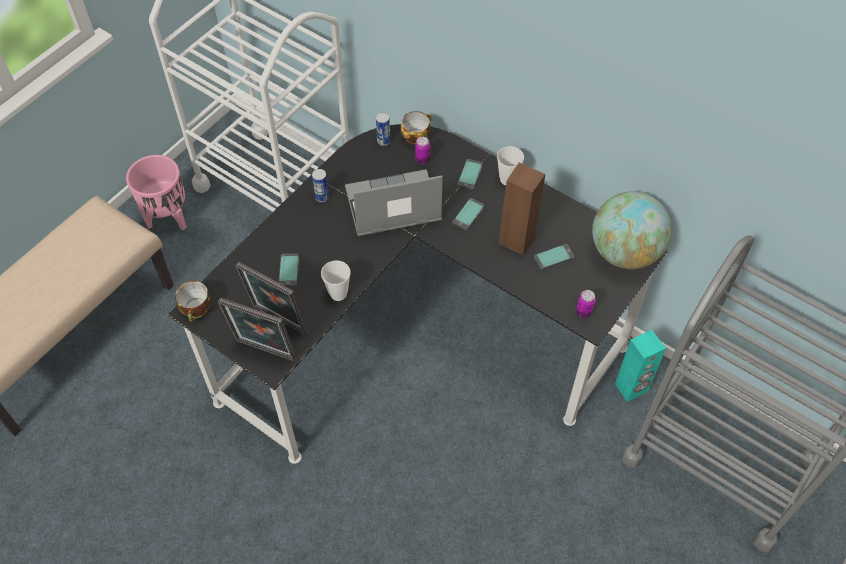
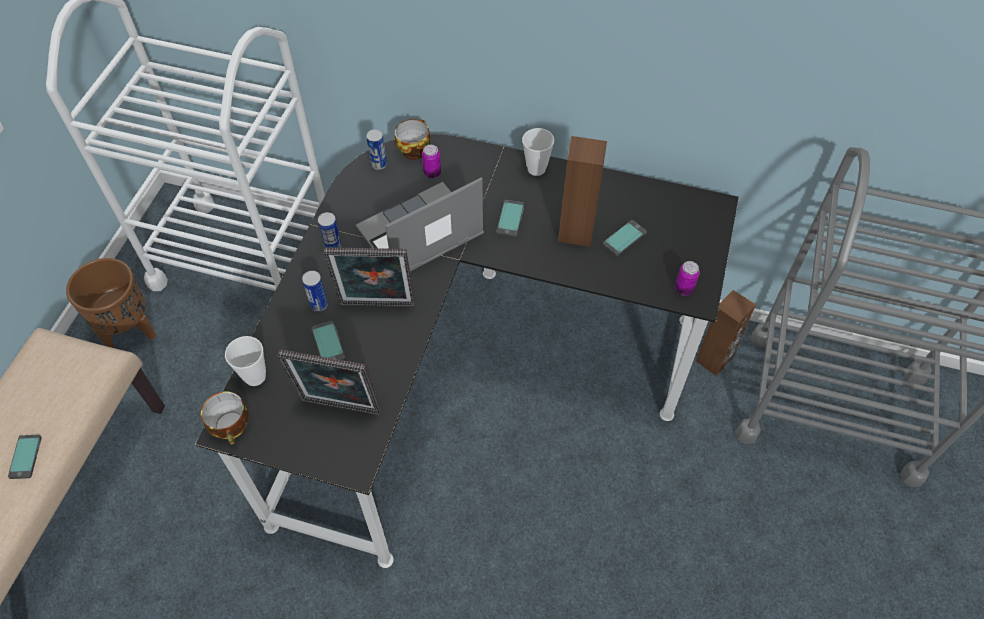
camera: 20 degrees left, 0 degrees up
(168, 219) = (130, 331): pink planter -> brown planter
(264, 352) = (338, 452): picture frame -> picture frame (377, 307)
(293, 238) = (319, 304): none -> can
(338, 294) = (399, 353): cup -> cup (255, 376)
(470, 175) = (493, 175): phone -> phone (26, 457)
(625, 252) = (696, 211): globe -> none
(631, 388) = (714, 360): turquoise speaker -> brown speaker

